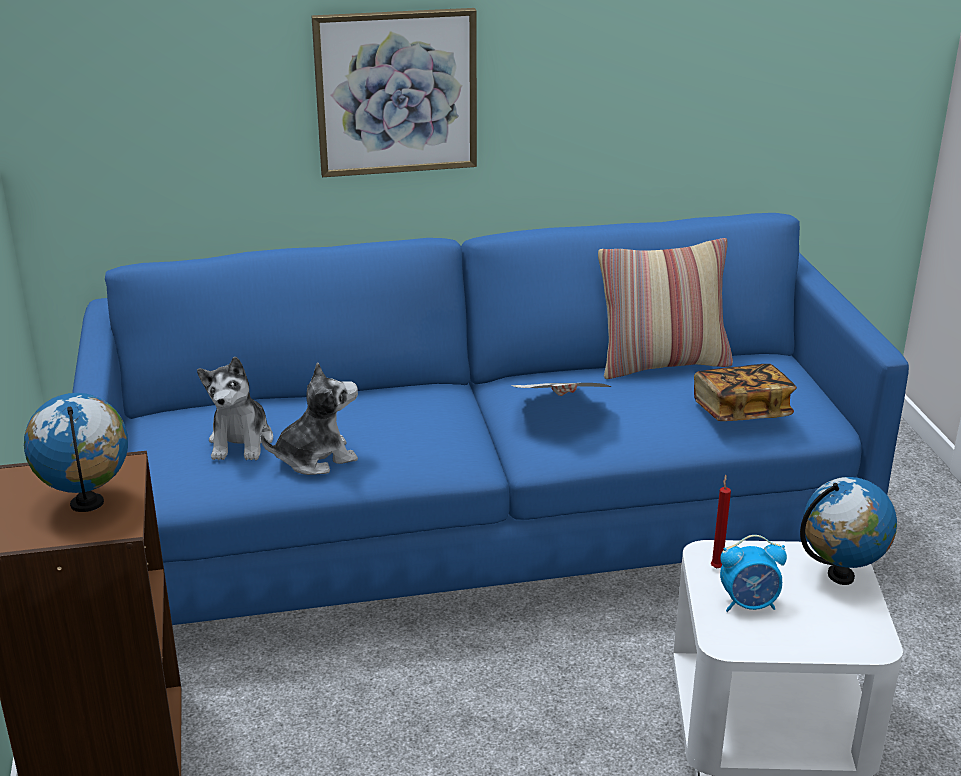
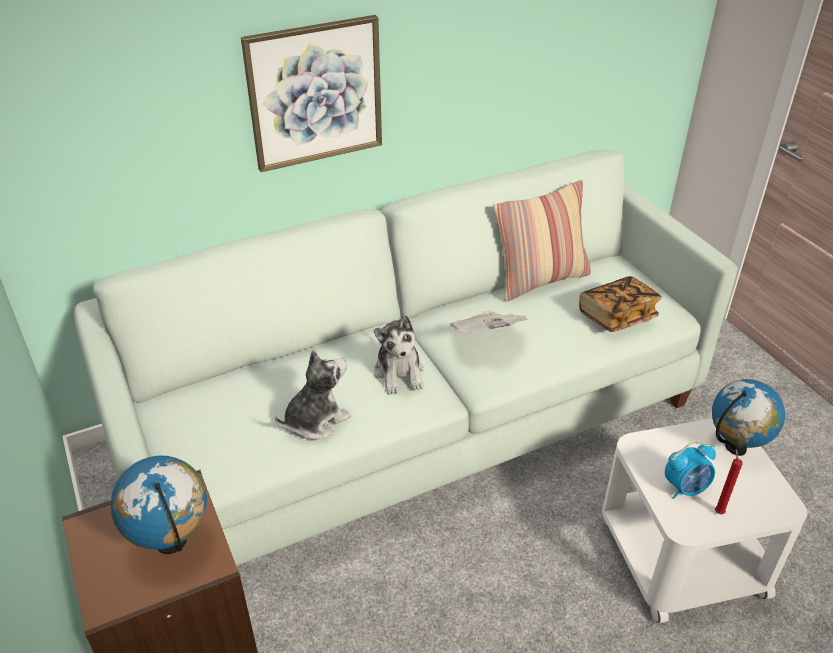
camera: 15 degrees left, 10 degrees up
(241, 441) = (248, 415): plush toy -> plush toy (399, 373)
(481, 531) = (416, 423): blue sofa -> white sofa
(716, 567) = (648, 457): red candle -> red candle (718, 511)

